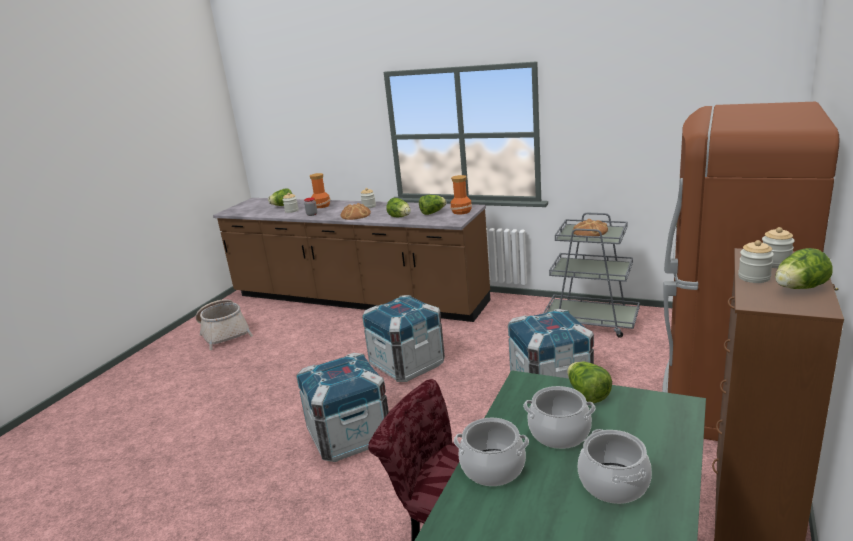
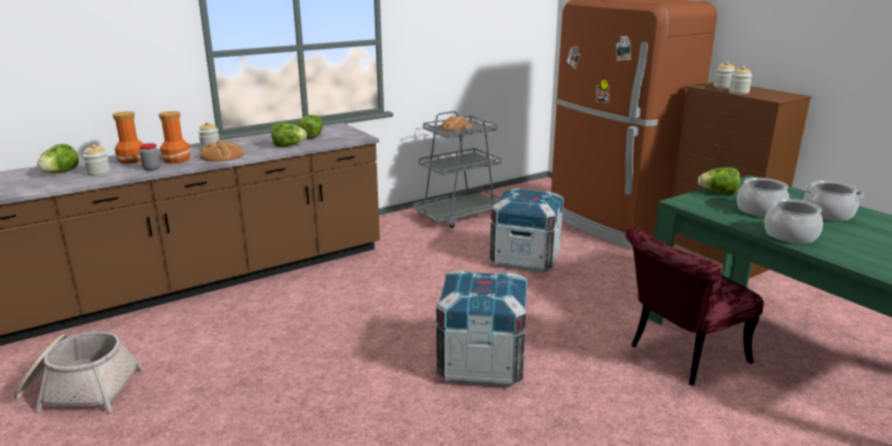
camera: 60 degrees left, 0 degrees up
(407, 364) = (396, 299): crate -> none
(461, 211) = (339, 130): vase -> vase (177, 160)
(799, 288) = (764, 92): lettuce -> none

